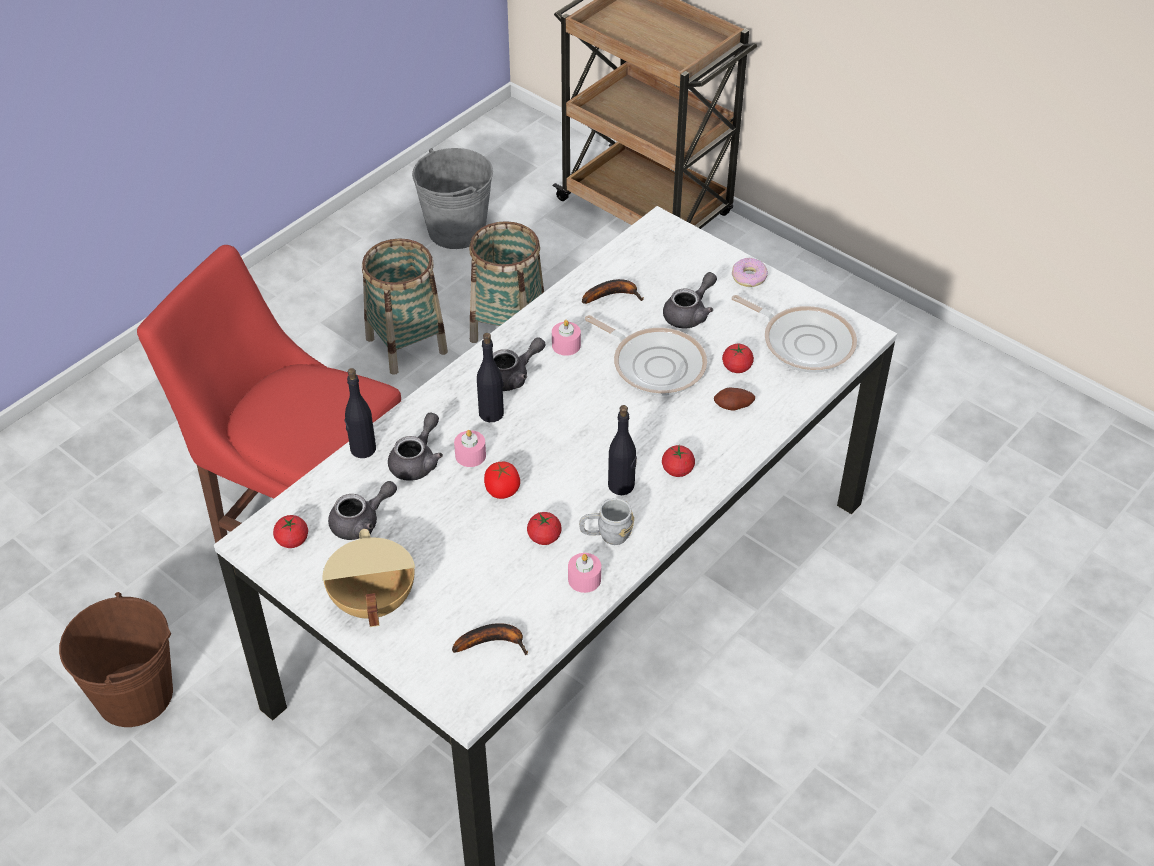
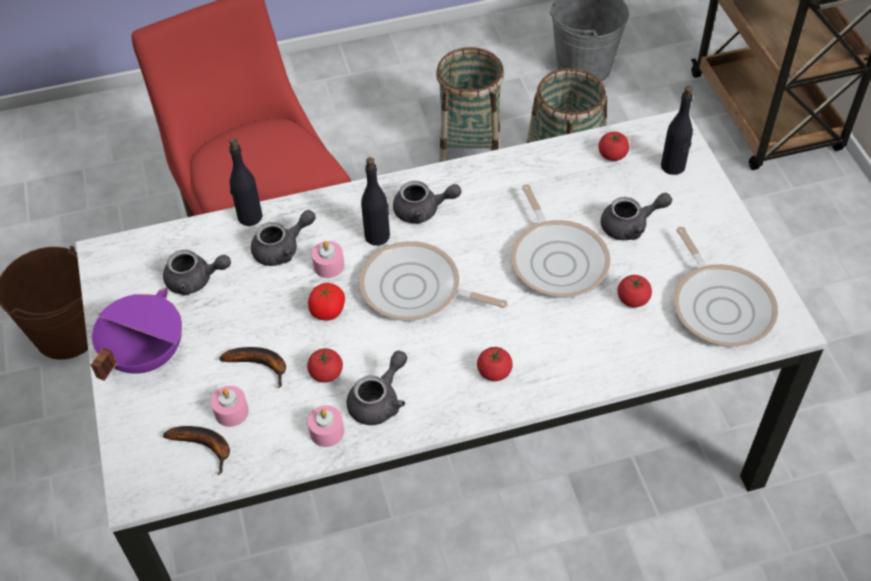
camera: 35 degrees right, 5 degrees up
(292, 540) = (132, 268): tomato -> tomato (612, 155)
(371, 601) = (144, 355): beige cooking pot -> purple cooking pot
(561, 439) = (416, 290): none -> frying pan
(566, 345) = (493, 204): pink candle -> pink candle (231, 412)
(606, 535) = (379, 401): grey mug -> grey teapot
(613, 295) = (573, 176): banana -> banana (261, 365)
(621, 486) = (432, 360): black bottle -> black bottle (673, 166)
(733, 407) = (597, 337): potato -> none
(749, 277) = (718, 216): donut -> none

